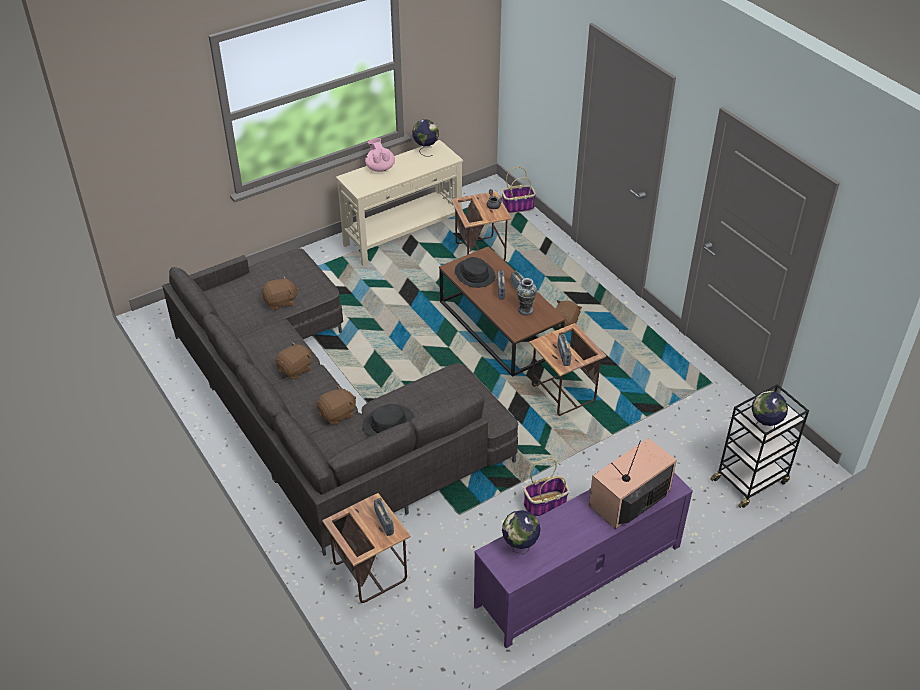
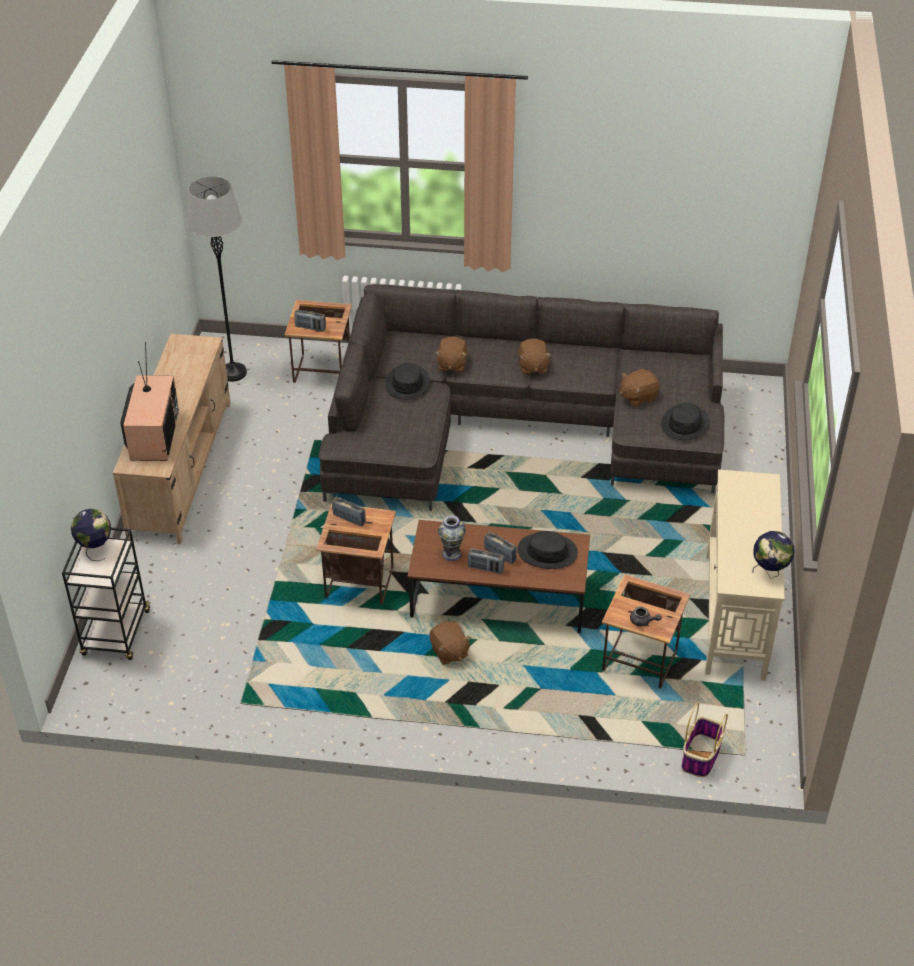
camera: 130 degrees right, 0 degrees up
(281, 302) = (637, 397): brown plush toy -> brown plush toy turned 45 degrees clockwise
(290, 269) = (685, 423): none -> black hat
(380, 168) = (765, 515): pink teapot -> none
(434, 638) = (233, 373): none -> grey floor lamp
(520, 547) = (194, 357): globe -> none
(544, 505) = (262, 491): basket -> none
(578, 576) = (181, 467): purple tv stand -> beige tv stand

